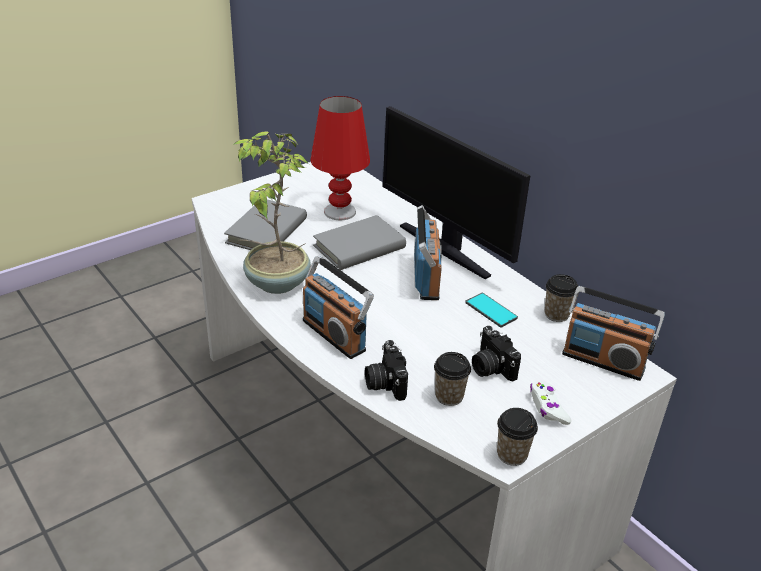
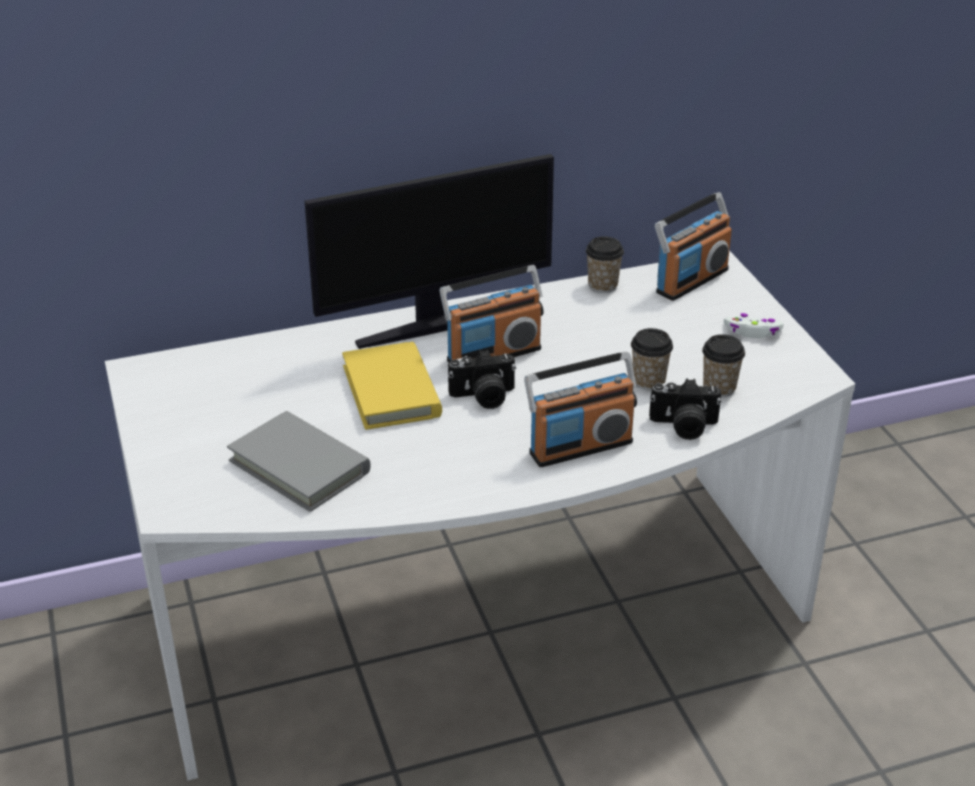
camera: 70 degrees left, 0 degrees up
(276, 283) = (442, 477): potted plant -> none
(340, 212) = (288, 391): red table lamp -> none
(359, 247) = (391, 391): grey book -> yellow book
(427, 279) = (493, 354): radio -> radio turned 135 degrees clockwise
(490, 367) = (679, 350): camera -> camera (483, 397)
(491, 310) = (577, 325): phone -> none
(512, 454) = (816, 370): cup -> cup (648, 381)

